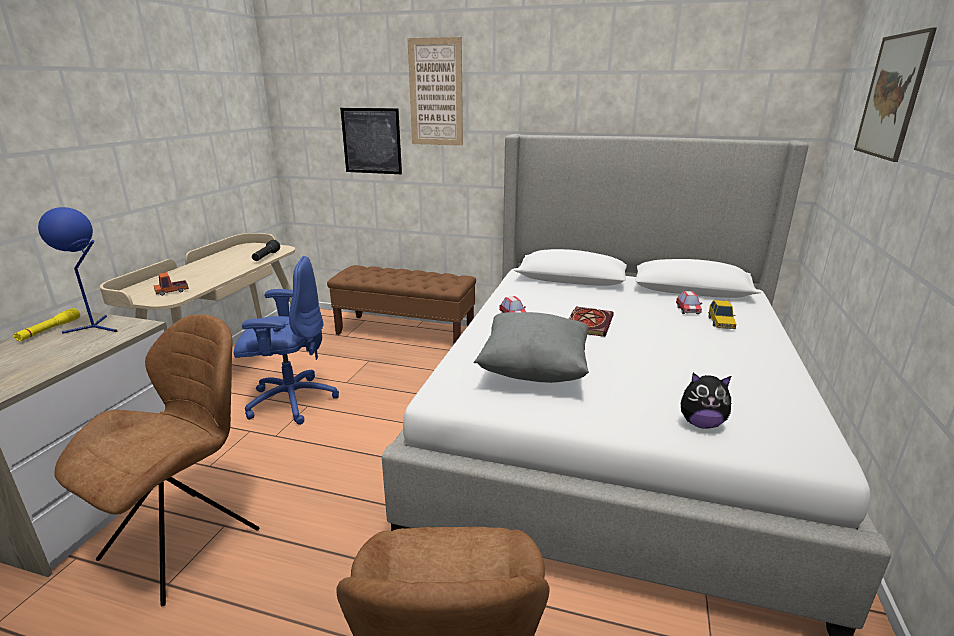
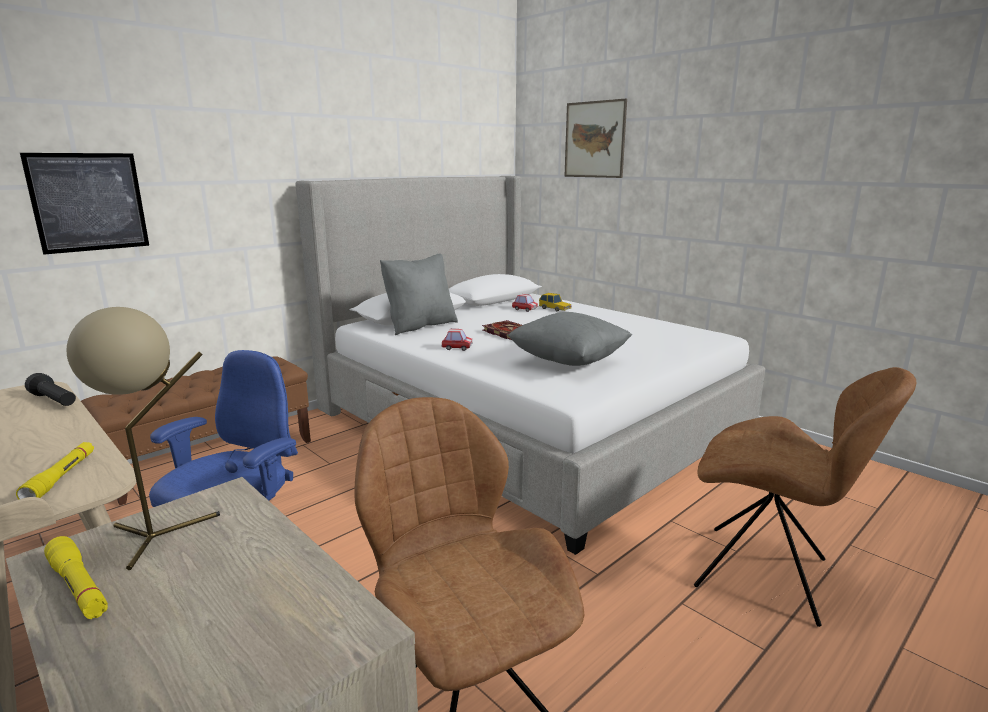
camera: 60 degrees left, 5 degrees down
(96, 327) = (161, 534): blue table lamp -> beige table lamp
(172, 291) = (61, 477): toy truck -> yellow flashlight
(436, 93) = (189, 133): picture -> none
(551, 288) = (420, 326): none -> grey pillow
(701, 423) = (676, 345): plush toy -> none

